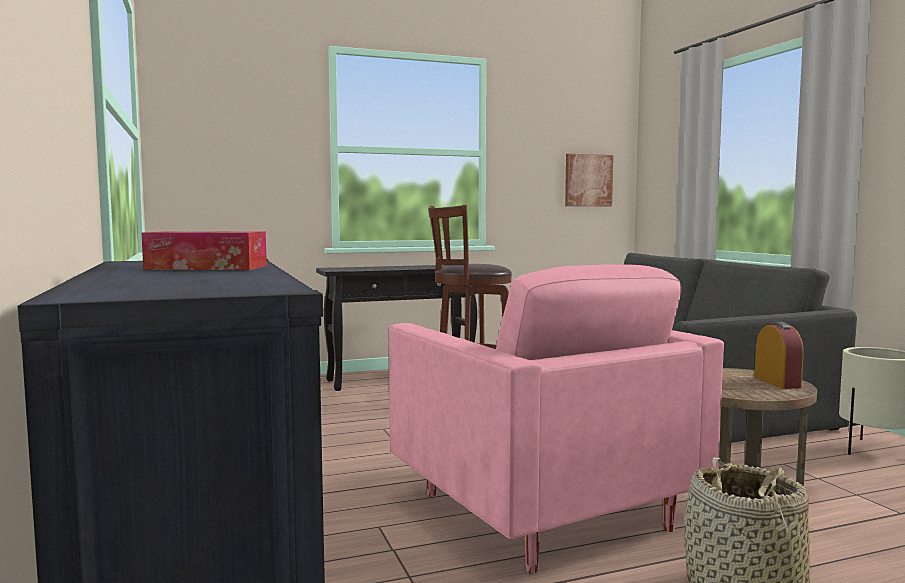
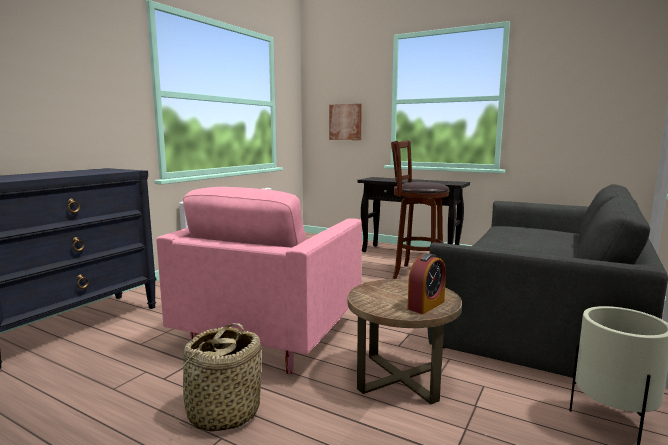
camera: 50 degrees right, 5 degrees up
(207, 267) = (76, 173): tissue box -> none
(588, 180) = (609, 115): picture -> picture (345, 122)

